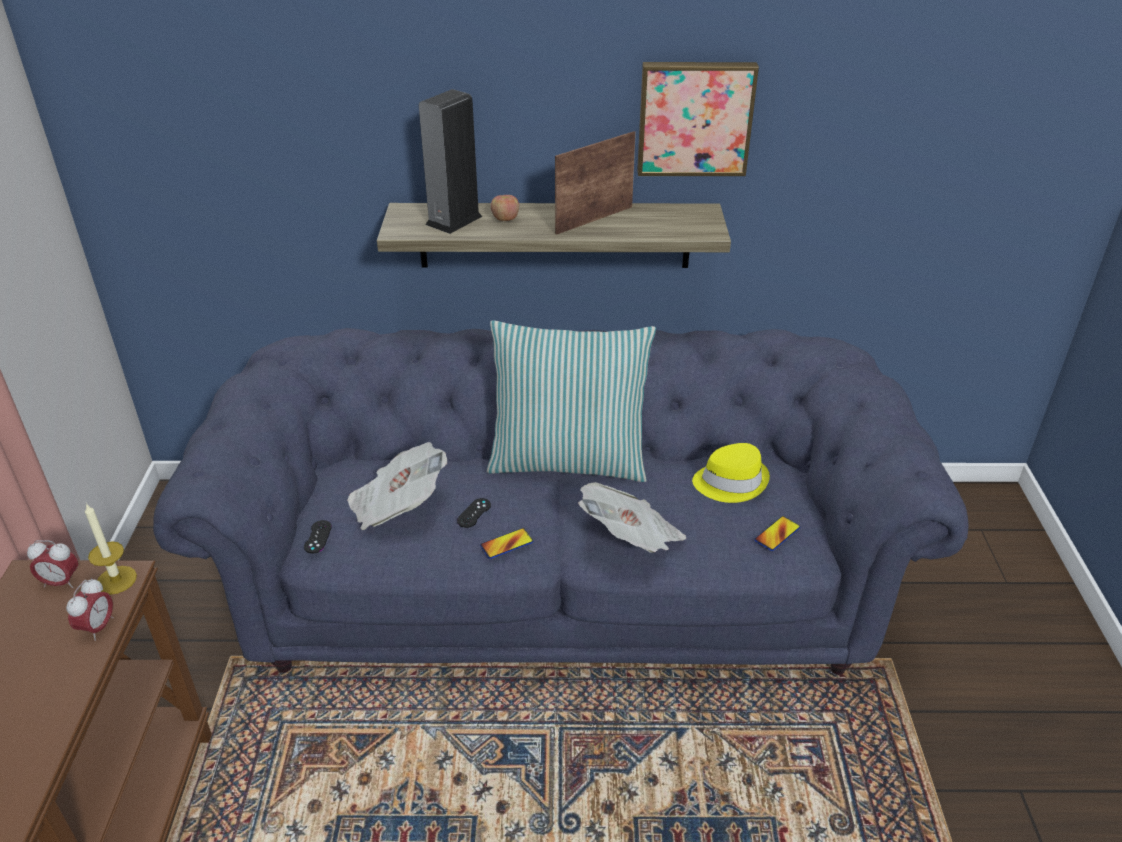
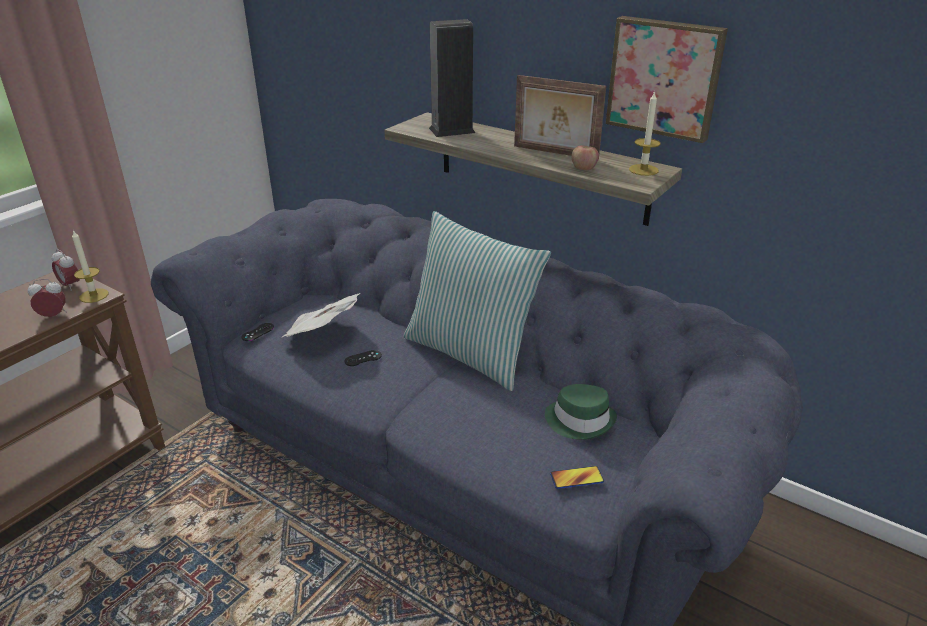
camera: 35 degrees right, 5 degrees down
(98, 628) = (54, 316): alarm clock -> alarm clock turned 150 degrees counterclockwise
(505, 219) = (489, 138): apple -> apple (583, 169)
(506, 544) = (362, 388): phone -> none
(593, 219) = (555, 153): picture frame -> picture frame turned 150 degrees counterclockwise
(631, 539) = (451, 425): newspaper -> none
(693, 215) = (643, 170): none -> candle
(730, 482) = (580, 420): yellow hat -> green hat

